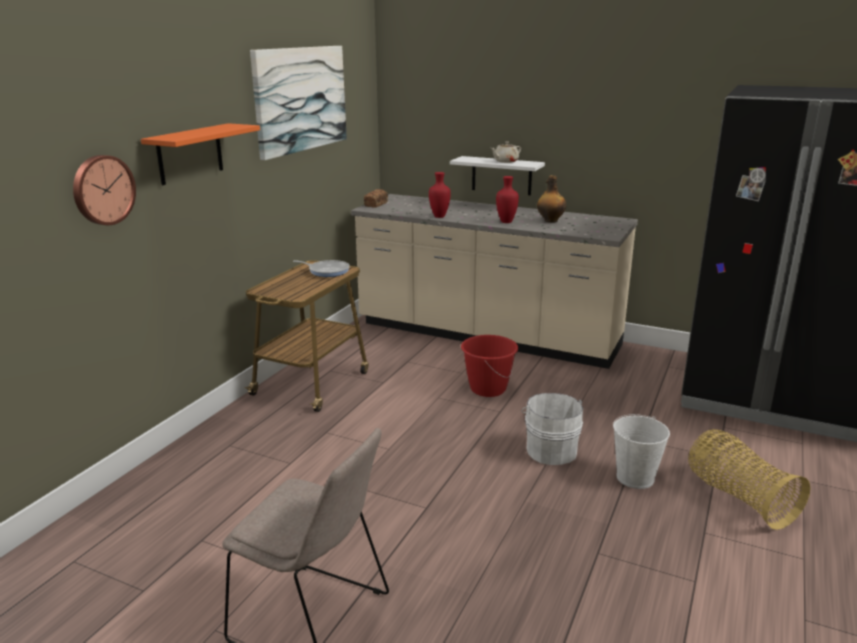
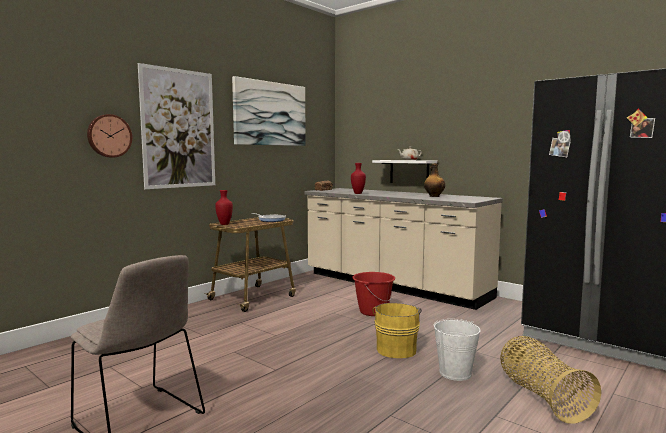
camera: 15 degrees right, 15 degrees down
(190, 154) = (179, 129): orange shelf -> picture
(507, 222) = (402, 196): red vase -> red vase (225, 224)
(550, 450) = (396, 349): white bucket -> yellow bucket

